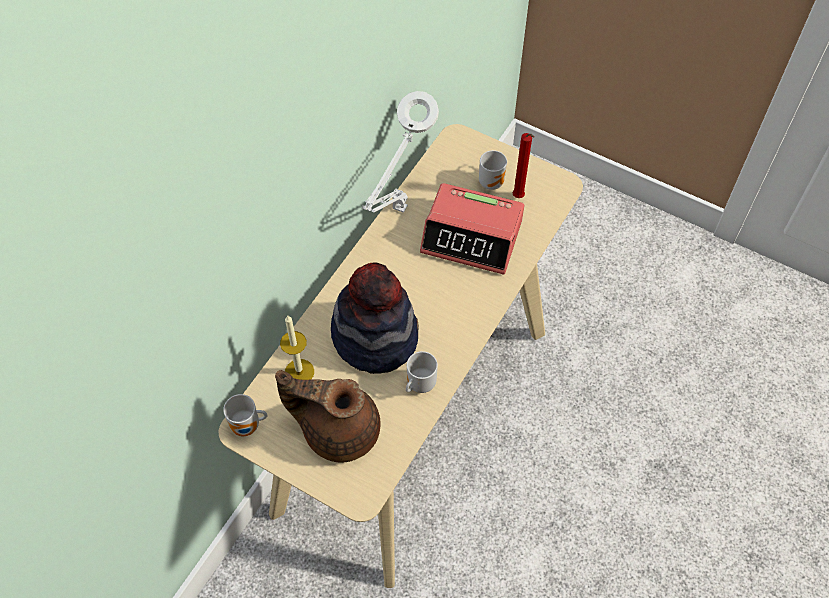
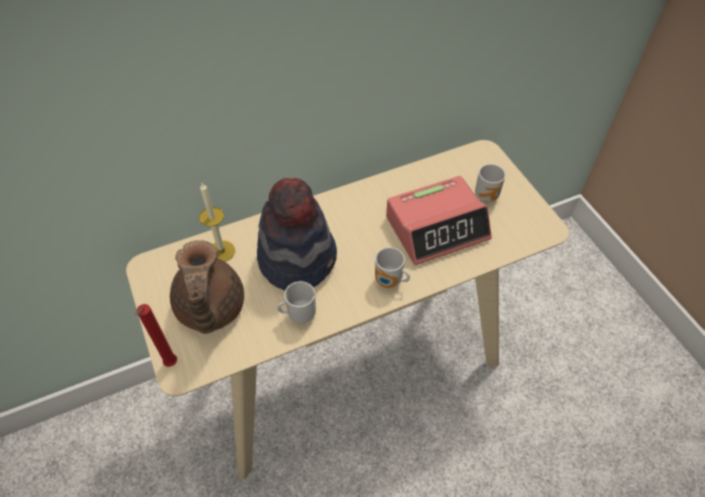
camera: 35 degrees right, 5 degrees down
(247, 427) = (152, 268): mug -> mug (389, 282)
(338, 429) = (210, 310): brown teapot -> brown teapot turned 150 degrees counterclockwise
(398, 211) = (393, 179): white table lamp -> none
(472, 236) = (437, 227): alarm clock -> alarm clock turned 75 degrees counterclockwise
(519, 198) = (501, 219): red candle -> red candle (170, 365)

